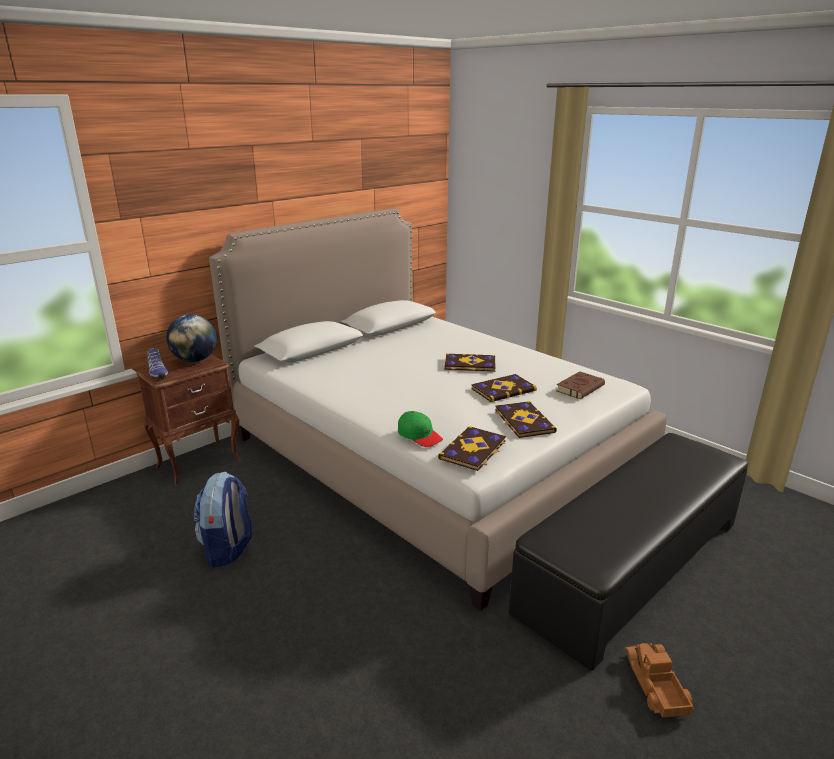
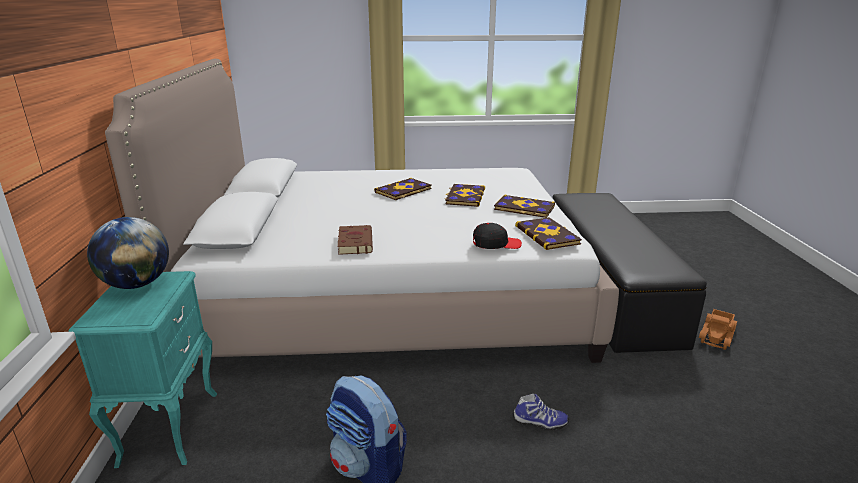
camera: 50 degrees left, 0 degrees up
(157, 373) = (117, 317): shoe -> shoe (540, 422)
(199, 463) = (169, 427): brown nightstand -> turquoise nightstand
(419, 435) = (496, 244): green cap -> black cap
(580, 388) = (502, 179): brown book -> brown book (355, 242)
(655, 685) = (718, 335): toy truck -> toy truck turned 90 degrees counterclockwise

